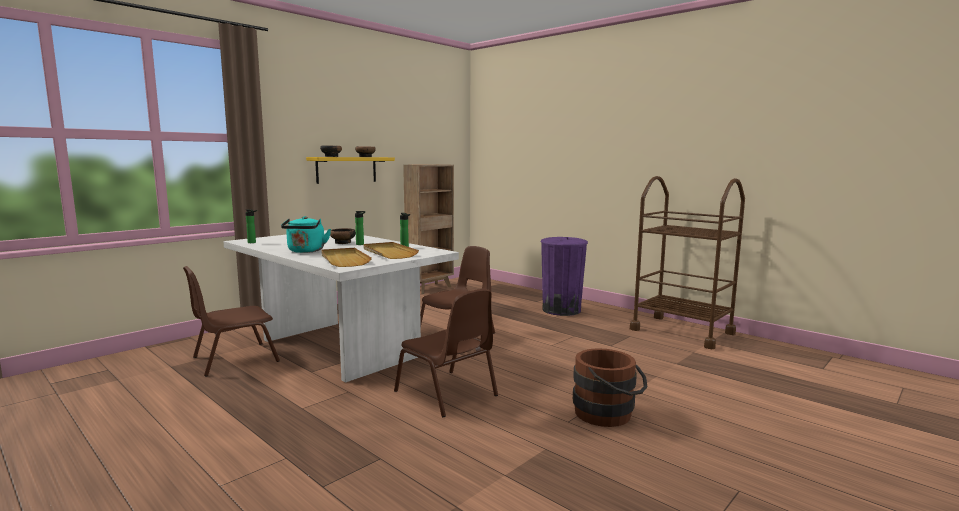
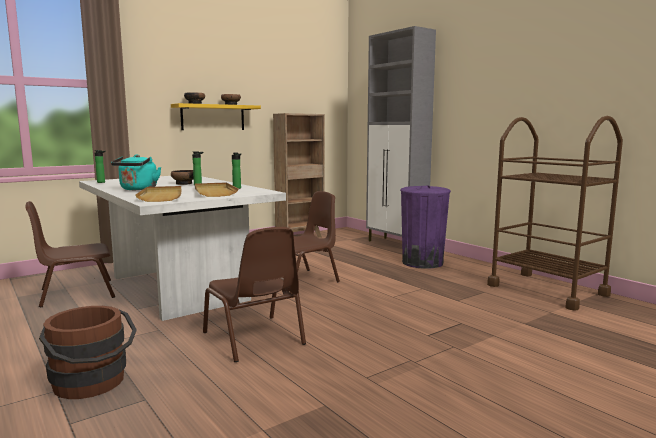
camera: 10 degrees right, 0 degrees up
(528, 292) = (396, 244): none -> grey cabinet
(608, 414) = (416, 373): brown bucket -> brown bucket (92, 384)

